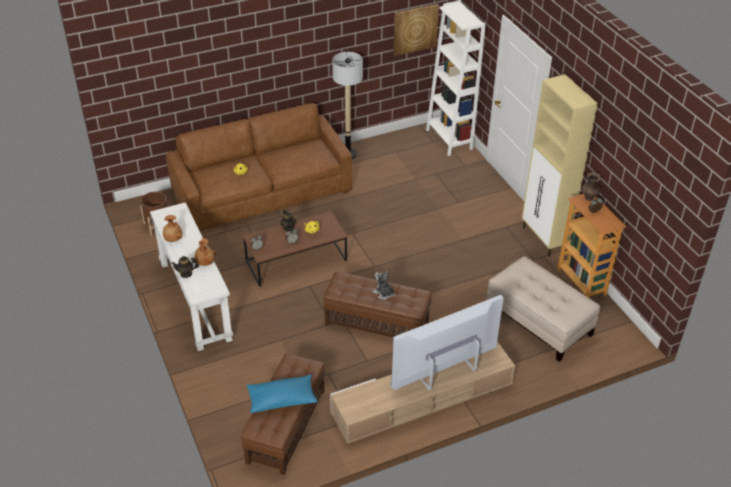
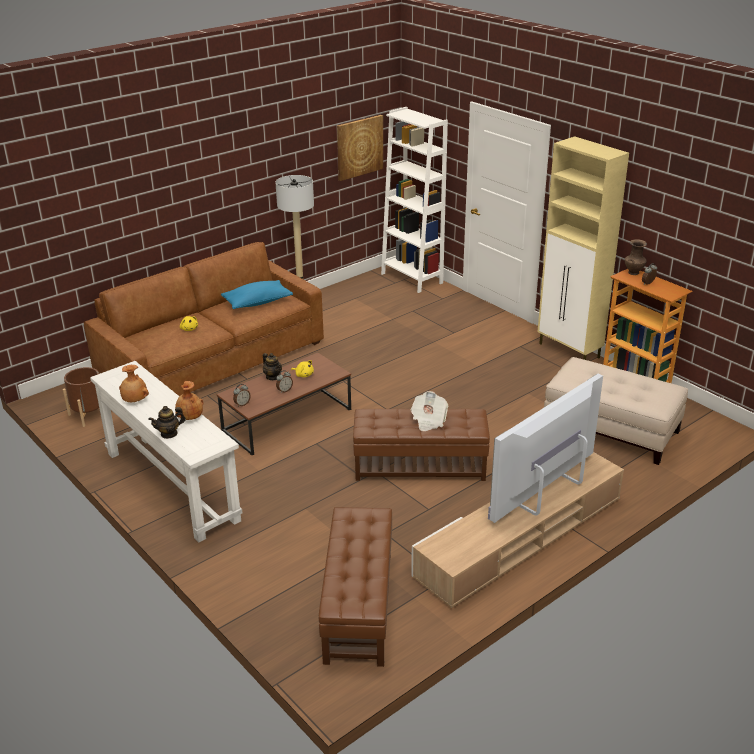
camera: 15 degrees left, 10 degrees down
(282, 399) = (356, 561): blue pillow -> blue pillow (257, 302)
(383, 293) = (428, 420): plush toy -> newspaper

